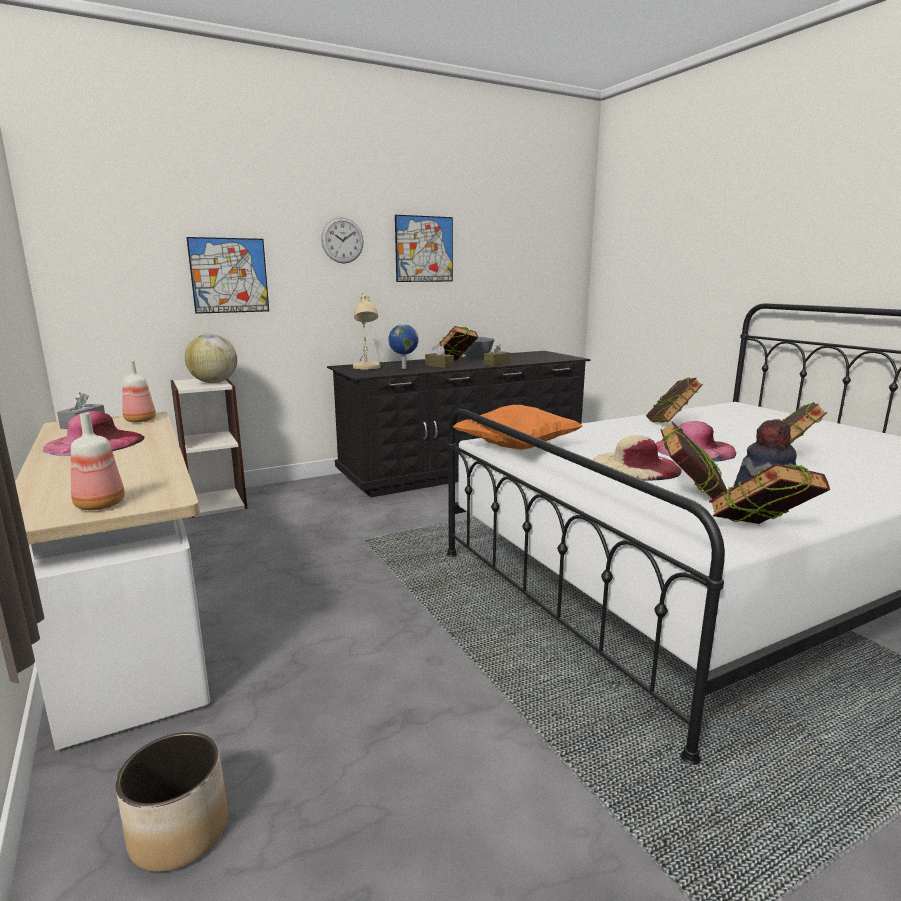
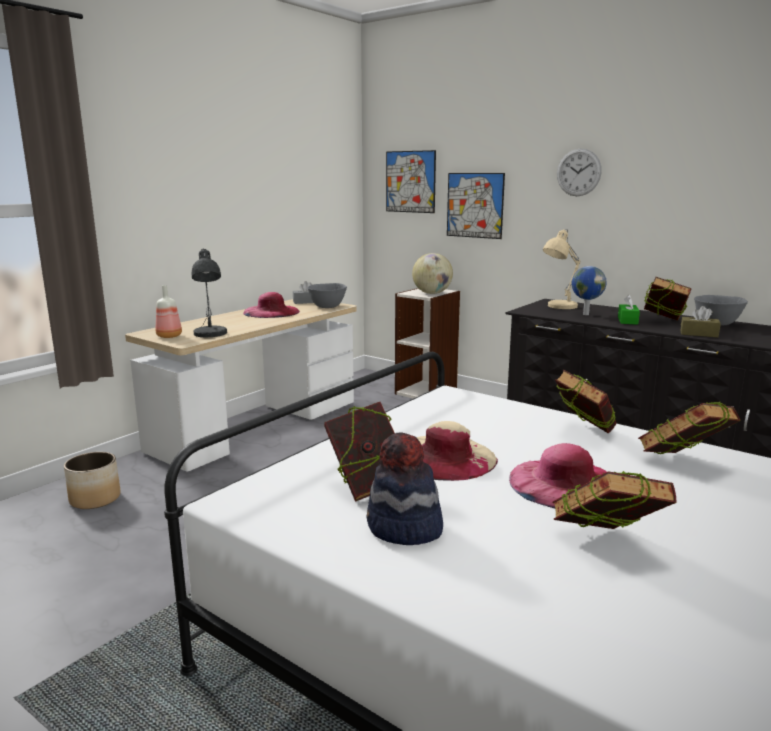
camera: 65 degrees right, 0 degrees up
(140, 420) = (327, 306): bottle -> grey bowl
(152, 481) = (210, 334): none -> grey table lamp
(424, 249) = (678, 180): picture -> picture (410, 181)
(439, 366) = (627, 320): brown tissue box -> green tissue box
(516, 447) = (448, 405): orange pillow -> none
(760, 535) = (270, 524): book -> book (583, 433)

